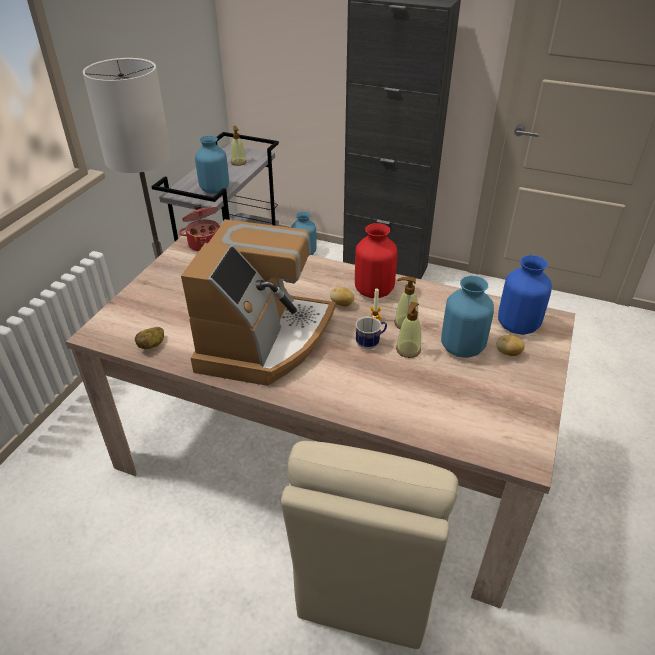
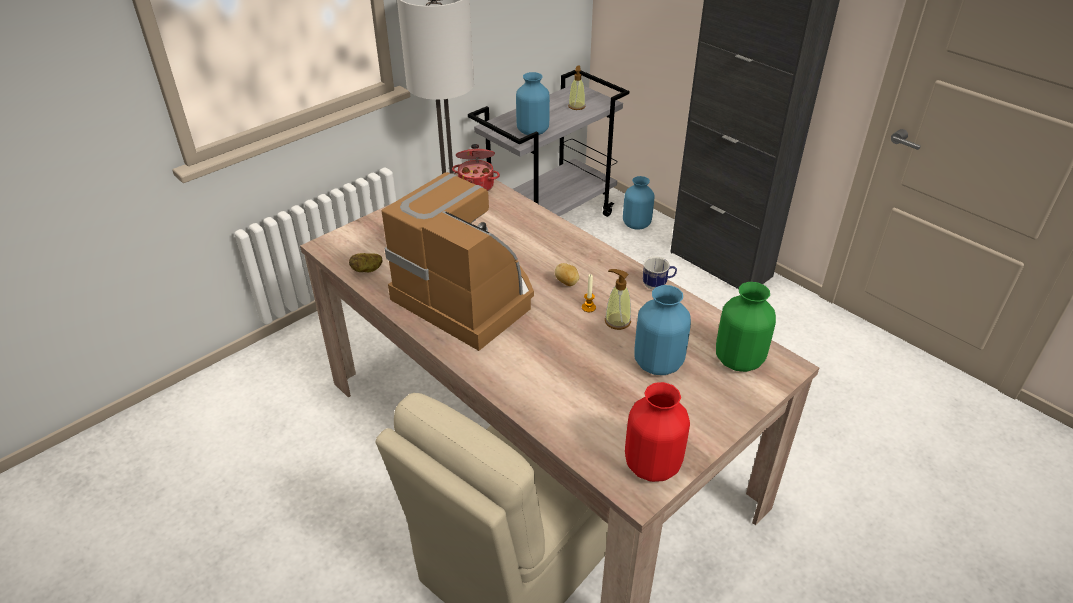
camera: 25 degrees right, 0 degrees up
(264, 340) = (467, 295): coffee machine -> coffee machine turned 90 degrees counterclockwise
(370, 343) = (567, 330): mug -> mug (657, 285)
(374, 291) = (609, 279): red vase -> red vase (652, 466)
(408, 350) = (599, 348): soap dispenser -> none
(508, 353) = (704, 384): potato -> none
(517, 325) = (738, 359): blue vase -> green vase

